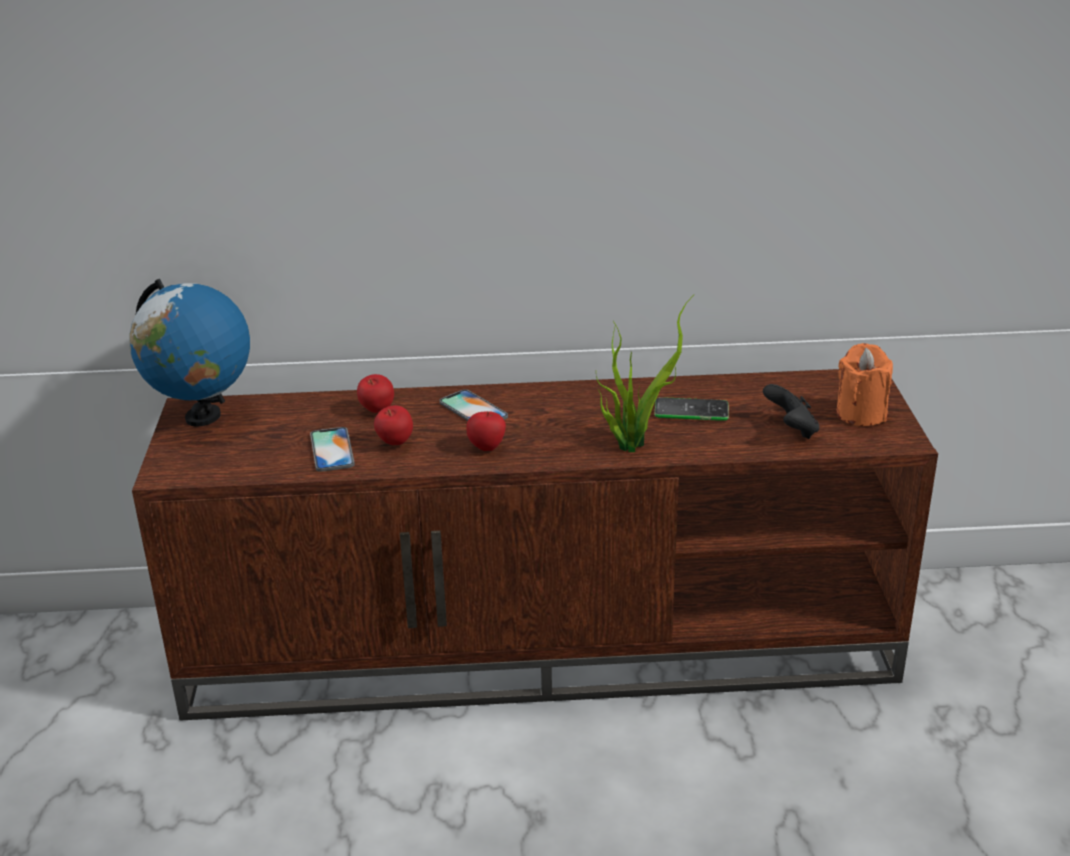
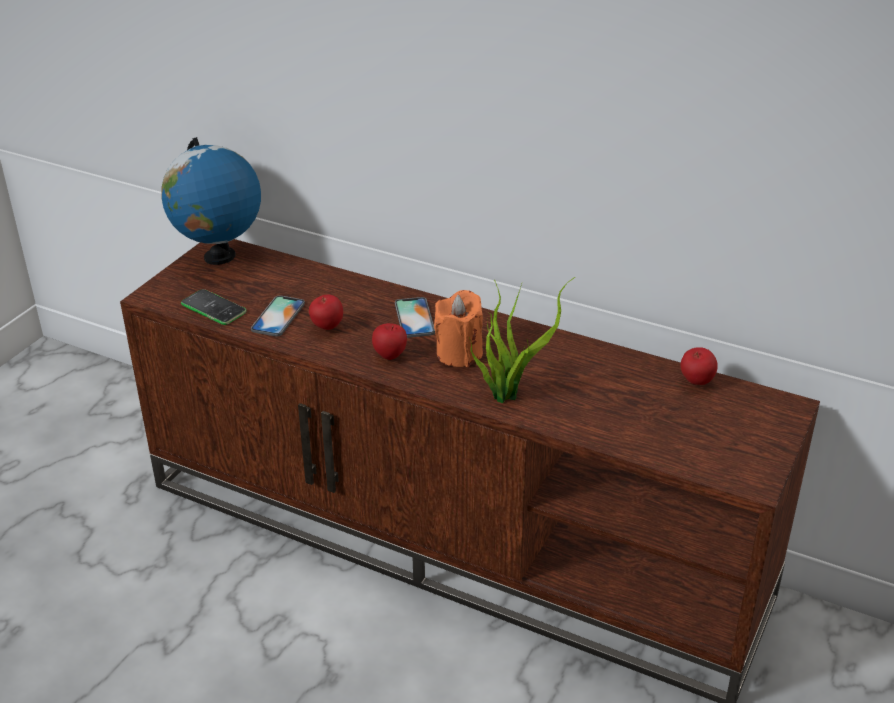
camera: 30 degrees right, 5 degrees up
(376, 411) = (342, 294): apple -> apple (696, 382)
(691, 410) = (590, 381): phone -> phone (213, 308)
(791, 430) = (659, 432): black game controller -> none
(861, 414) = (742, 440): orange candle -> orange candle (459, 354)

